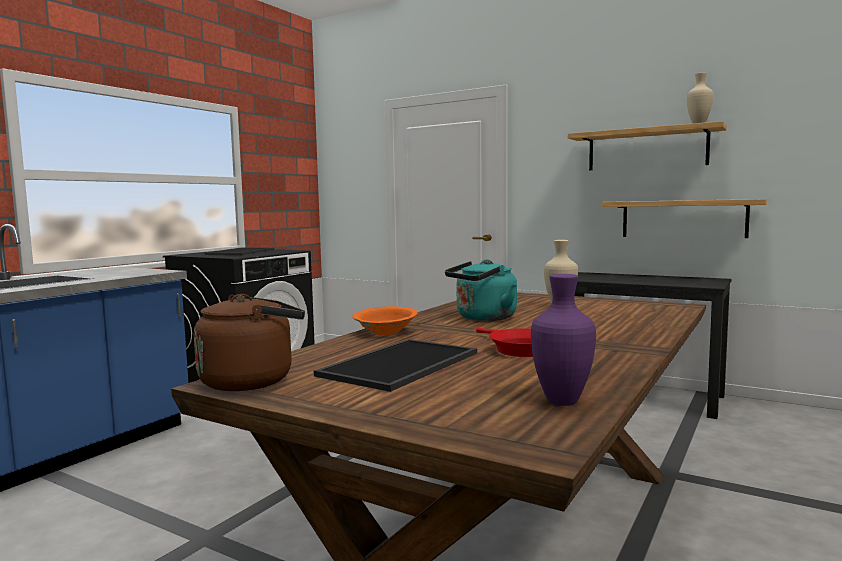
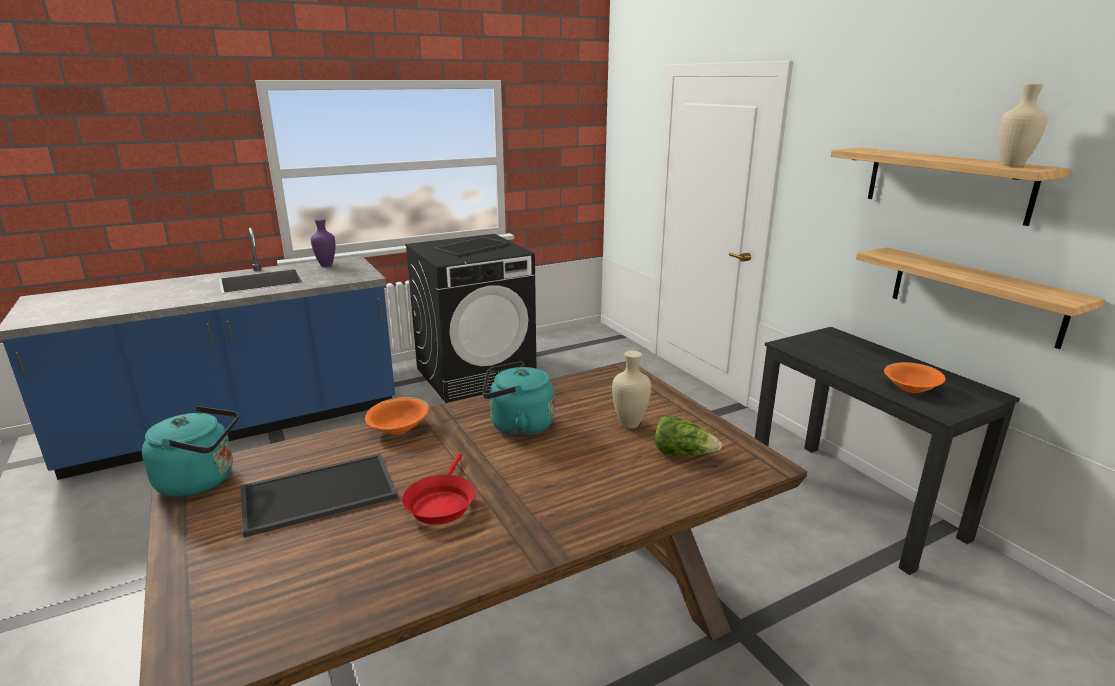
camera: 30 degrees right, 15 degrees up
(252, 381) = (201, 480): brown kettle -> turquoise kettle
(562, 402) = (311, 615): purple vase -> purple vase (325, 265)
(624, 310) = (683, 453): none -> lettuce
(675, 282) = (911, 388): none -> orange bowl

